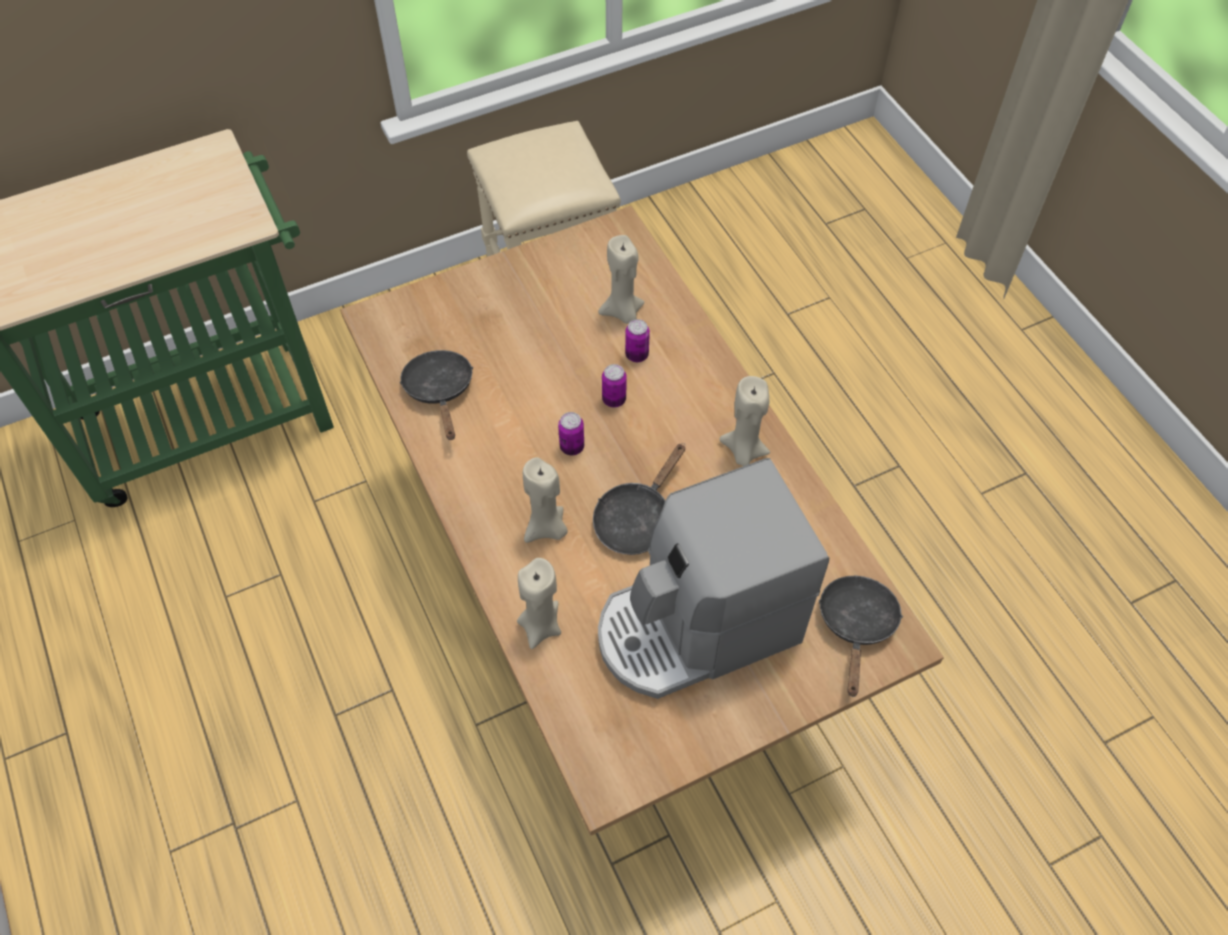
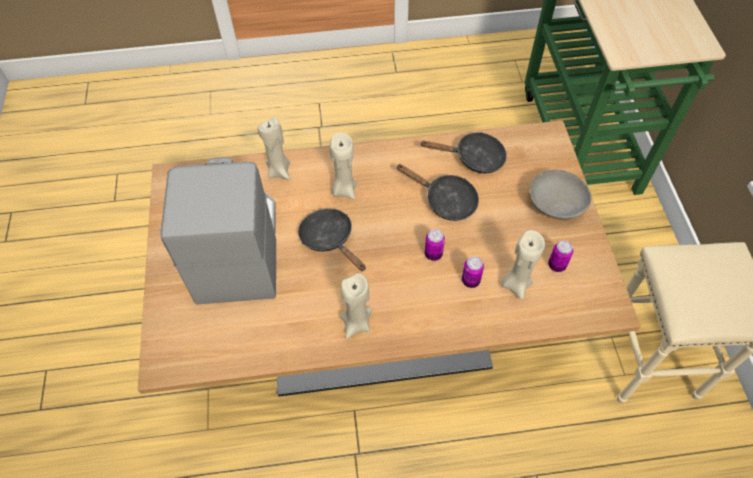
camera: 110 degrees right, 0 degrees up
(492, 295) = (555, 205): none -> grey bowl
(572, 447) = (401, 218): can -> can (556, 265)
(856, 625) = (189, 342): black frying pan -> black frying pan (445, 200)

